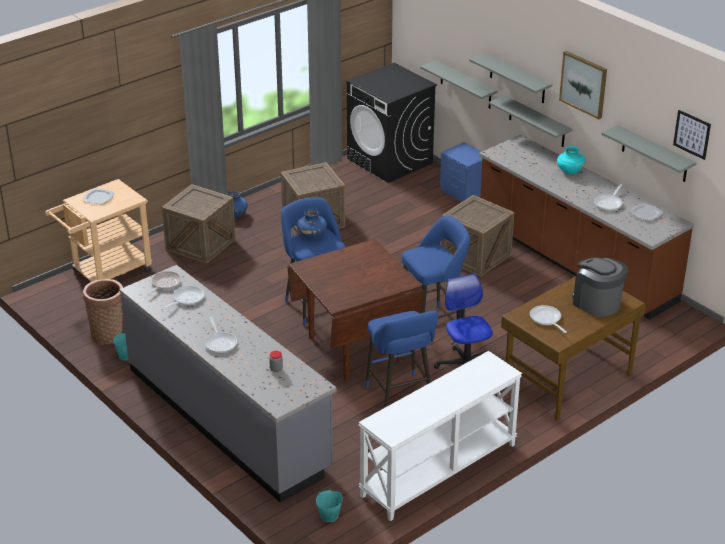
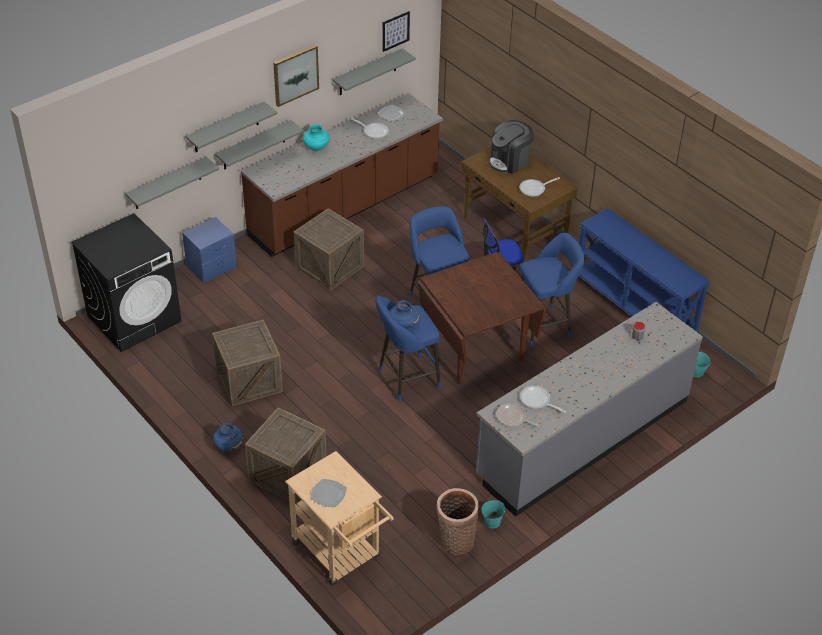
camera: 90 degrees left, 10 degrees up
(220, 342) = (604, 374): frying pan -> none
(439, 471) = (634, 307): white console table -> blue console table

